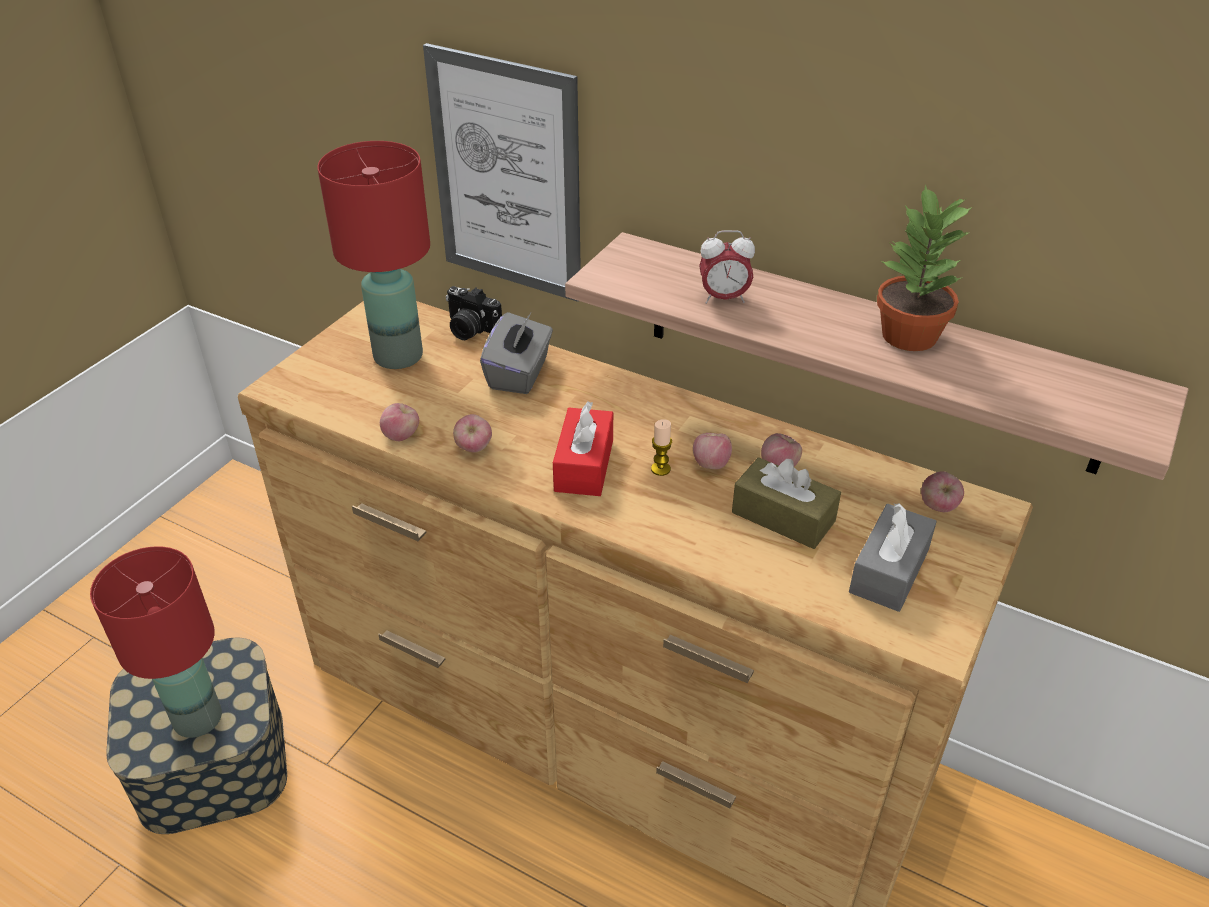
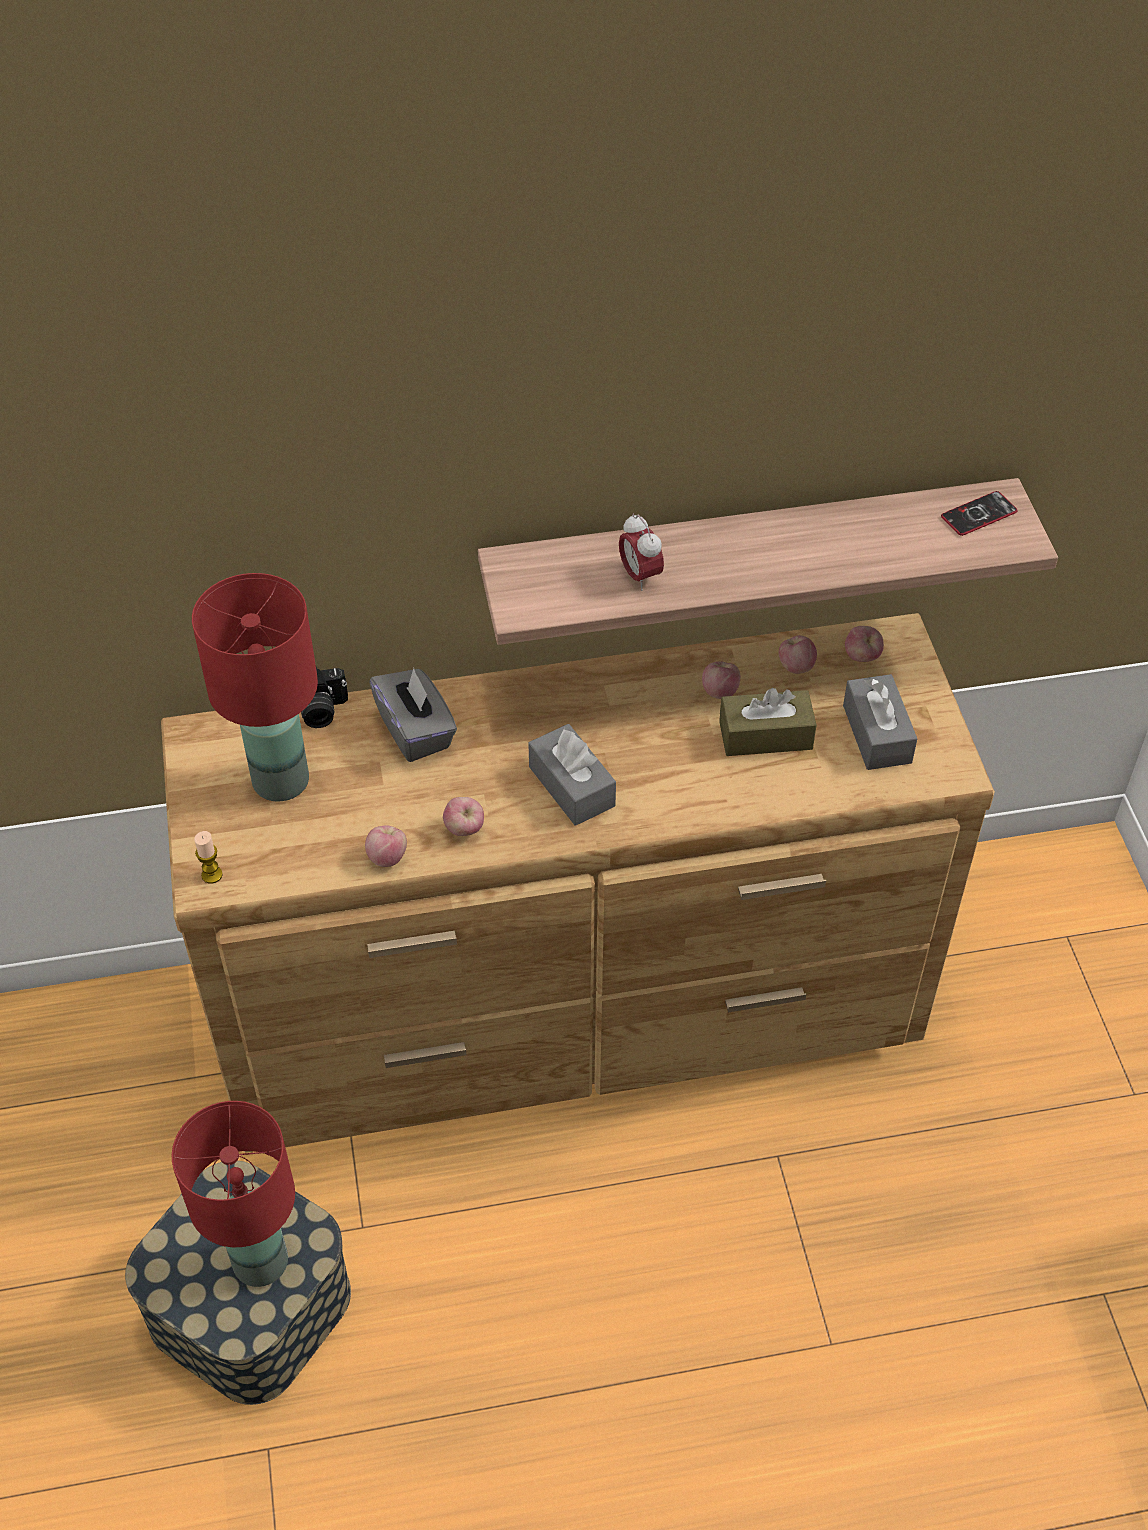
camera: 40 degrees left, 10 degrees up
(507, 176) = (329, 546): picture -> none
(584, 465) = (571, 786): red tissue box -> grey tissue box
(660, 469) = (634, 751): candle -> candle (212, 875)
(711, 464) = (667, 722): apple -> apple (795, 667)
(723, 298) = (640, 576): alarm clock -> alarm clock turned 105 degrees clockwise
(909, 336) = (808, 535): potted plant -> none
(1109, 395) = (978, 514): none -> phone

